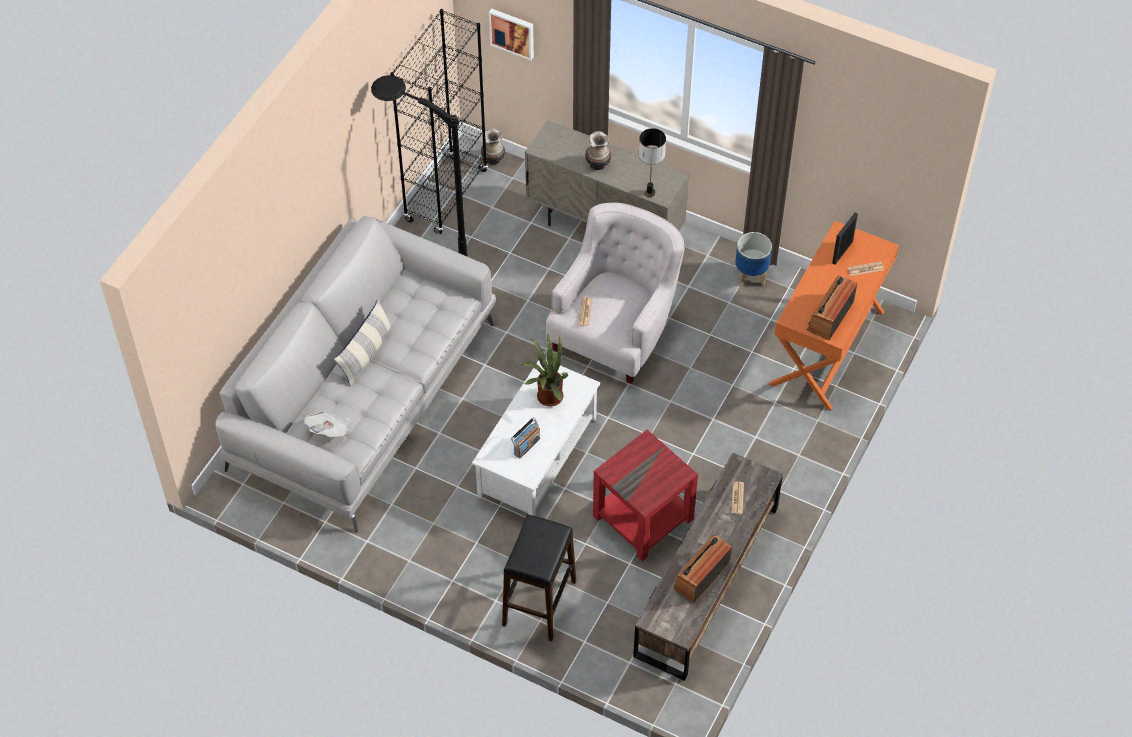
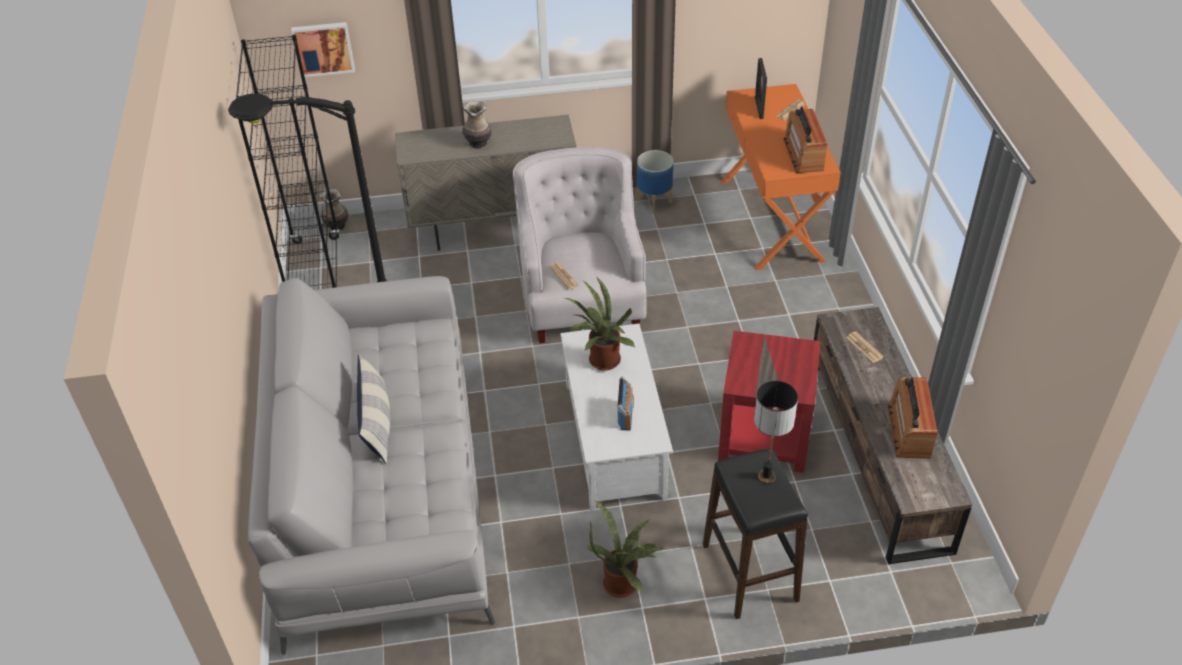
camera: 35 degrees left, 10 degrees down
(330, 430) = (403, 518): newspaper -> none
(455, 557) = (623, 583): none -> potted plant
(650, 193) = (548, 142): table lamp -> table lamp (767, 476)

